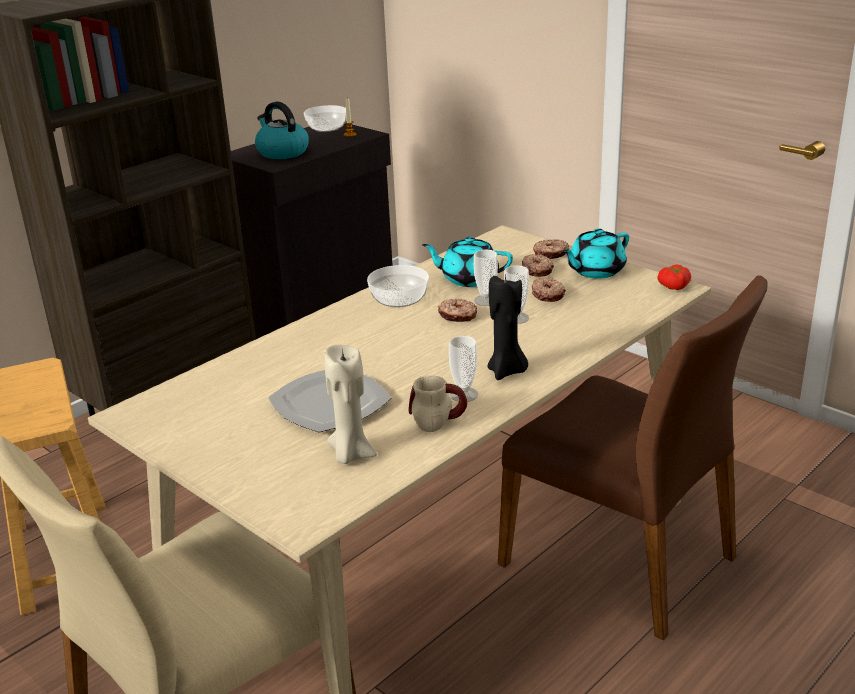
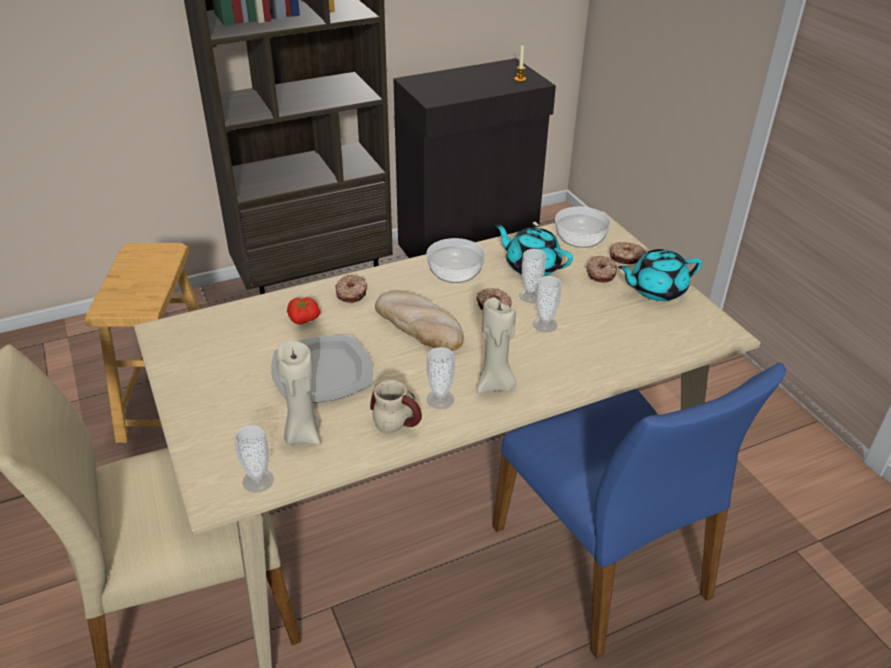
camera: 20 degrees right, 10 degrees up
(282, 152) = (449, 87): kettle -> none
(327, 128) = (506, 67): bowl -> bowl (581, 239)
(335, 500) = (258, 480): none -> cup
(397, 345) = (420, 324): none -> bread
(507, 371) = (495, 385): black candle -> beige candle
(548, 295) = (592, 306): donut -> donut (352, 293)
(621, 559) = (603, 561): brown chair -> blue chair
(674, 287) = (721, 332): tomato -> tomato (303, 319)

